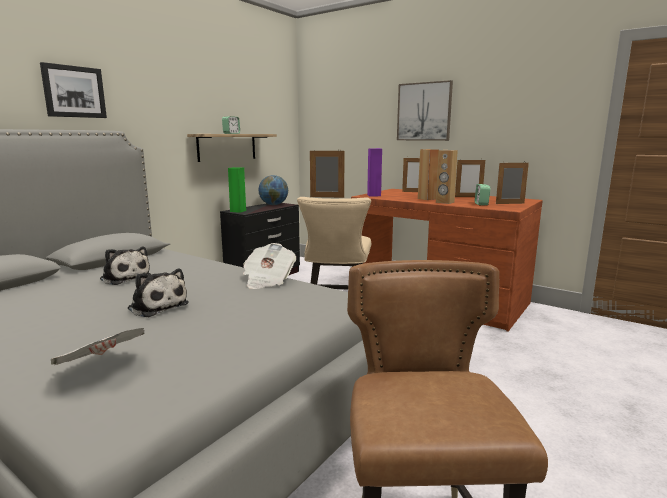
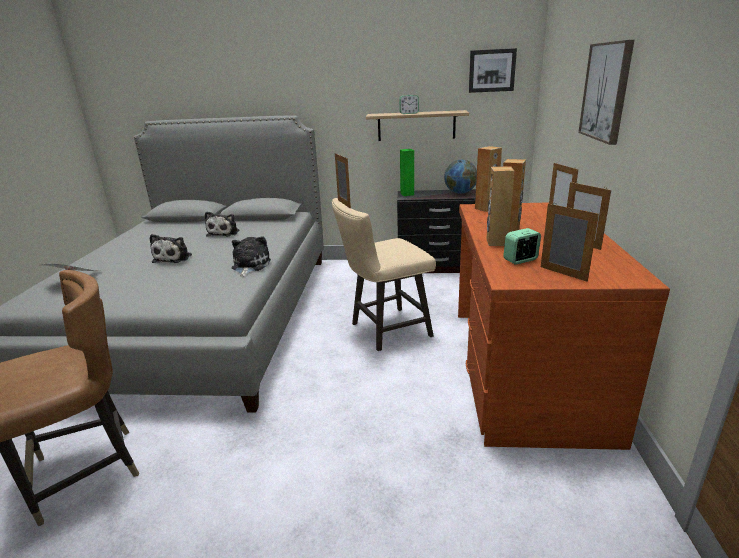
camera: 60 degrees right, 10 degrees up
(74, 92) = (267, 85): picture -> picture (491, 70)
(268, 280) = (249, 266): newspaper -> plush toy
(374, 195) = (486, 208): purple speaker -> brown speaker

